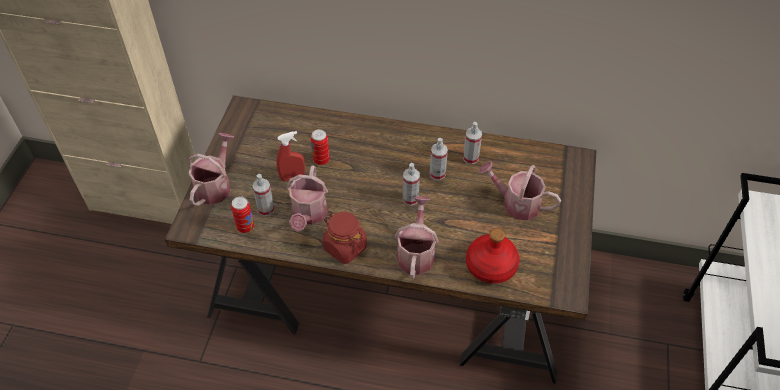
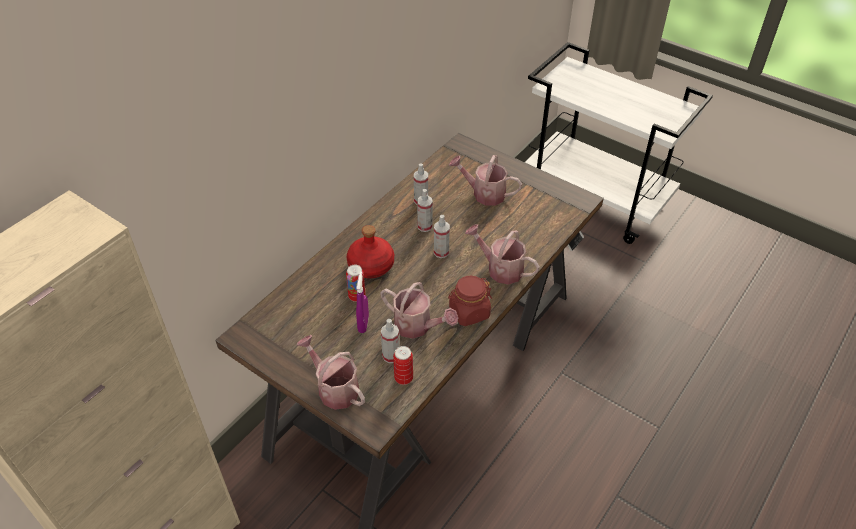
camera: 65 degrees left, 5 degrees down
(292, 177) = (363, 324): red spray bottle -> purple spray bottle
(491, 265) = (536, 230): red bottle -> red bottle (371, 265)
(516, 203) = (484, 194): watering can -> watering can turned 60 degrees clockwise

